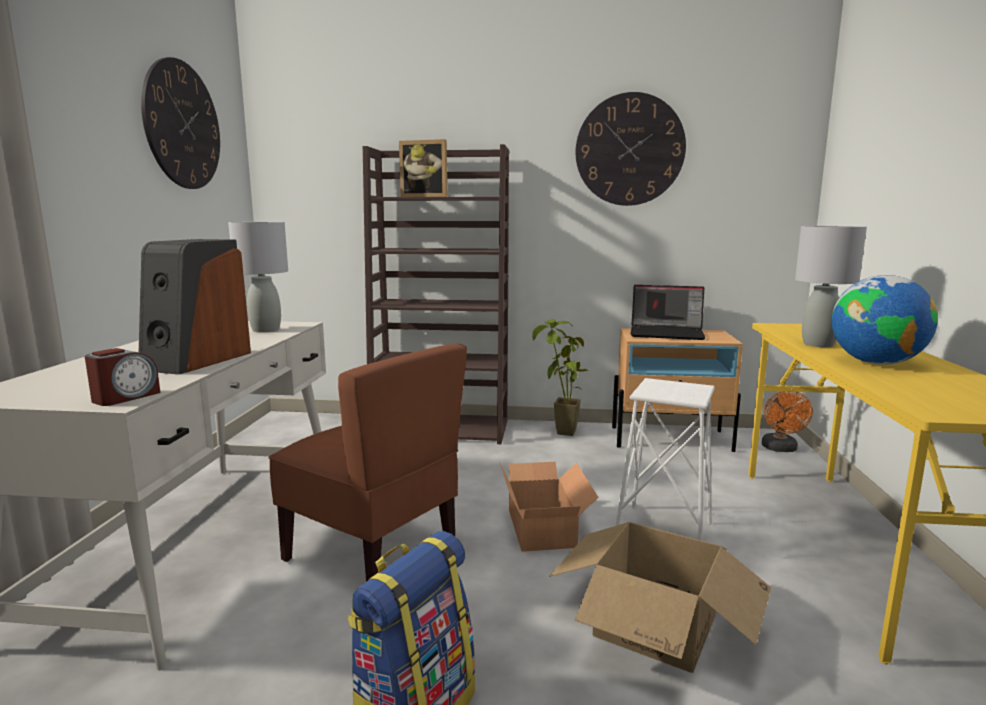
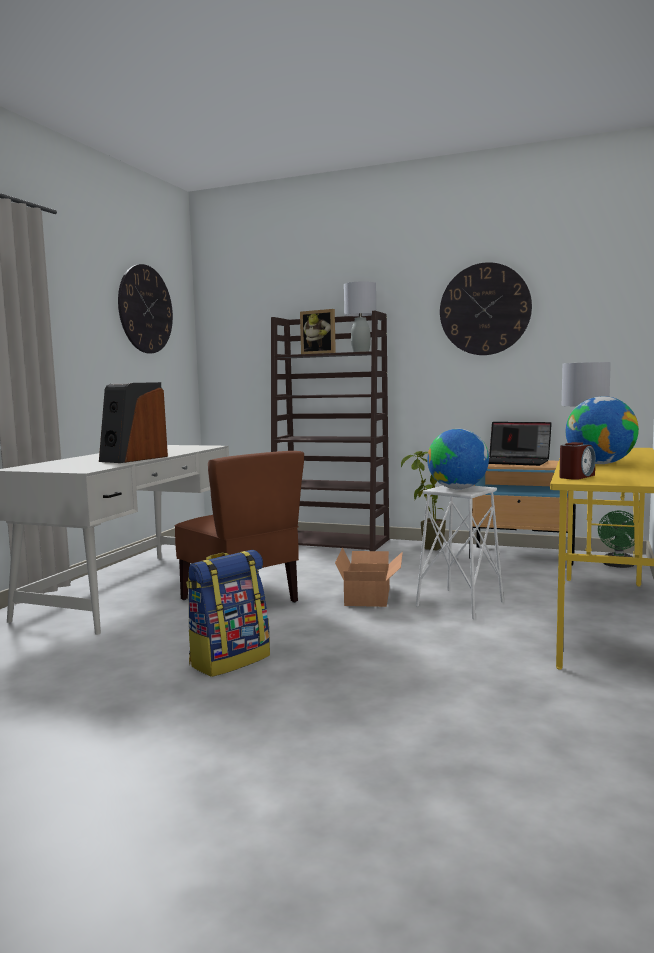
camera: 15 degrees right, 5 degrees down
(125, 397) = (88, 469): alarm clock -> alarm clock (576, 476)
(266, 330) = (187, 448): grey table lamp -> grey table lamp (361, 352)
(656, 625) = (410, 642): cardboard box -> none
(672, 390) = (458, 488): none -> globe
(781, 449) = (618, 565): orange fan -> green fan

